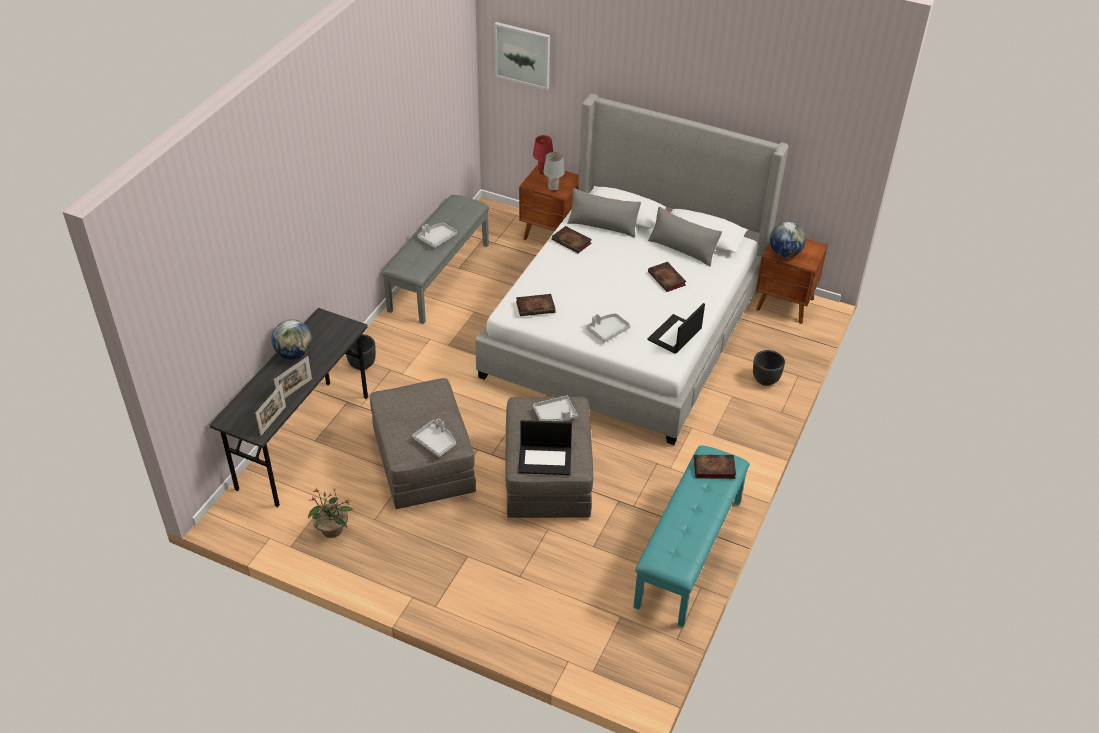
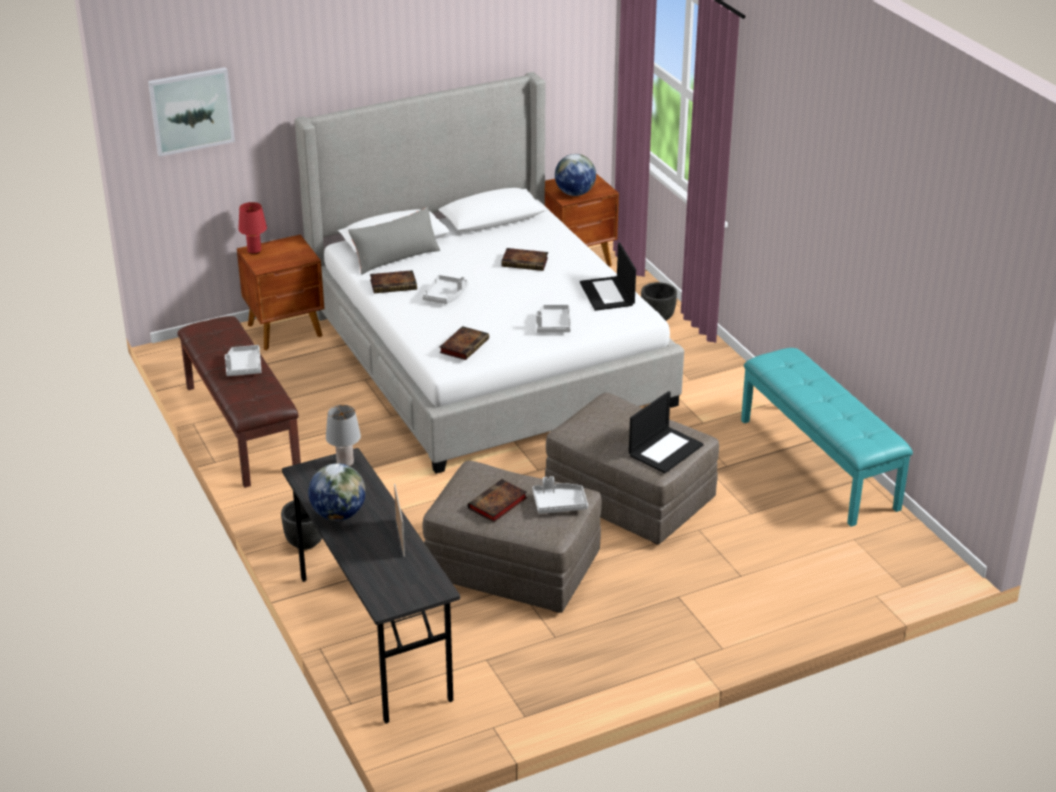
camera: 50 degrees left, 10 degrees down
(273, 421) = (430, 572): picture frame -> none
(332, 530) = (536, 674): potted plant -> none
(438, 277) = (240, 428): grey bench -> brown bench
(553, 188) = (292, 258): grey table lamp -> grey table lamp (344, 464)
(555, 415) = (611, 417): grey tray -> grey tray (445, 295)
(682, 249) = (494, 235): grey pillow -> none
(713, 468) = (787, 366): book -> book (497, 504)

